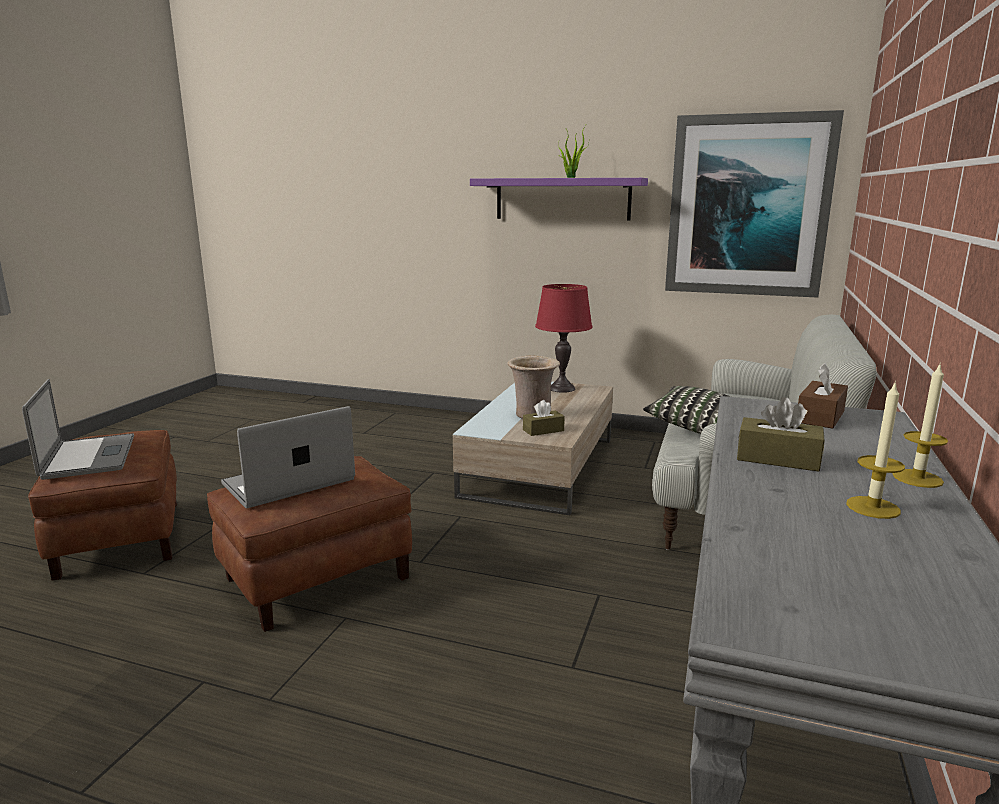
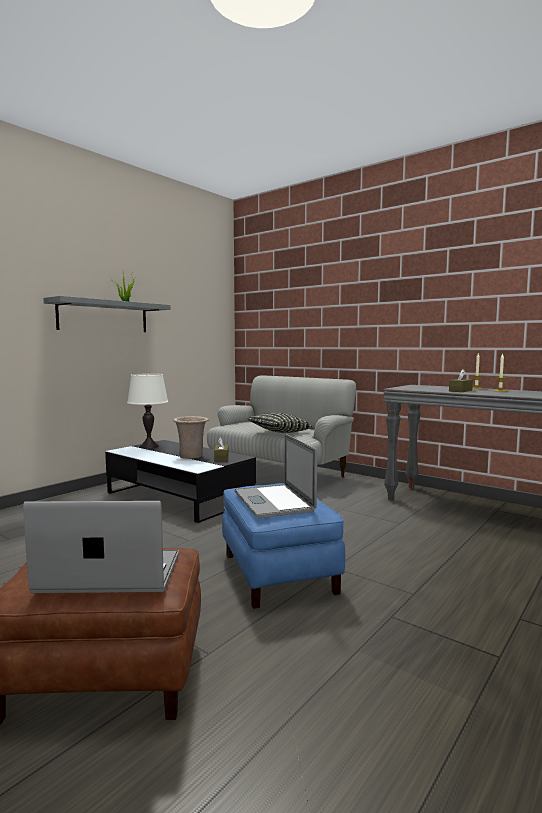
camera: 70 degrees left, 10 degrees down
(317, 577) = (277, 573): brown ottoman -> blue ottoman
(540, 466) = (179, 496): beige coffee table -> black coffee table
(561, 388) = (149, 446): red table lamp -> white table lamp
(562, 199) = (103, 316): purple shelf -> grey shelf
(748, 206) = (198, 325): picture -> none
(820, 417) = (416, 387): brown tissue box -> none

